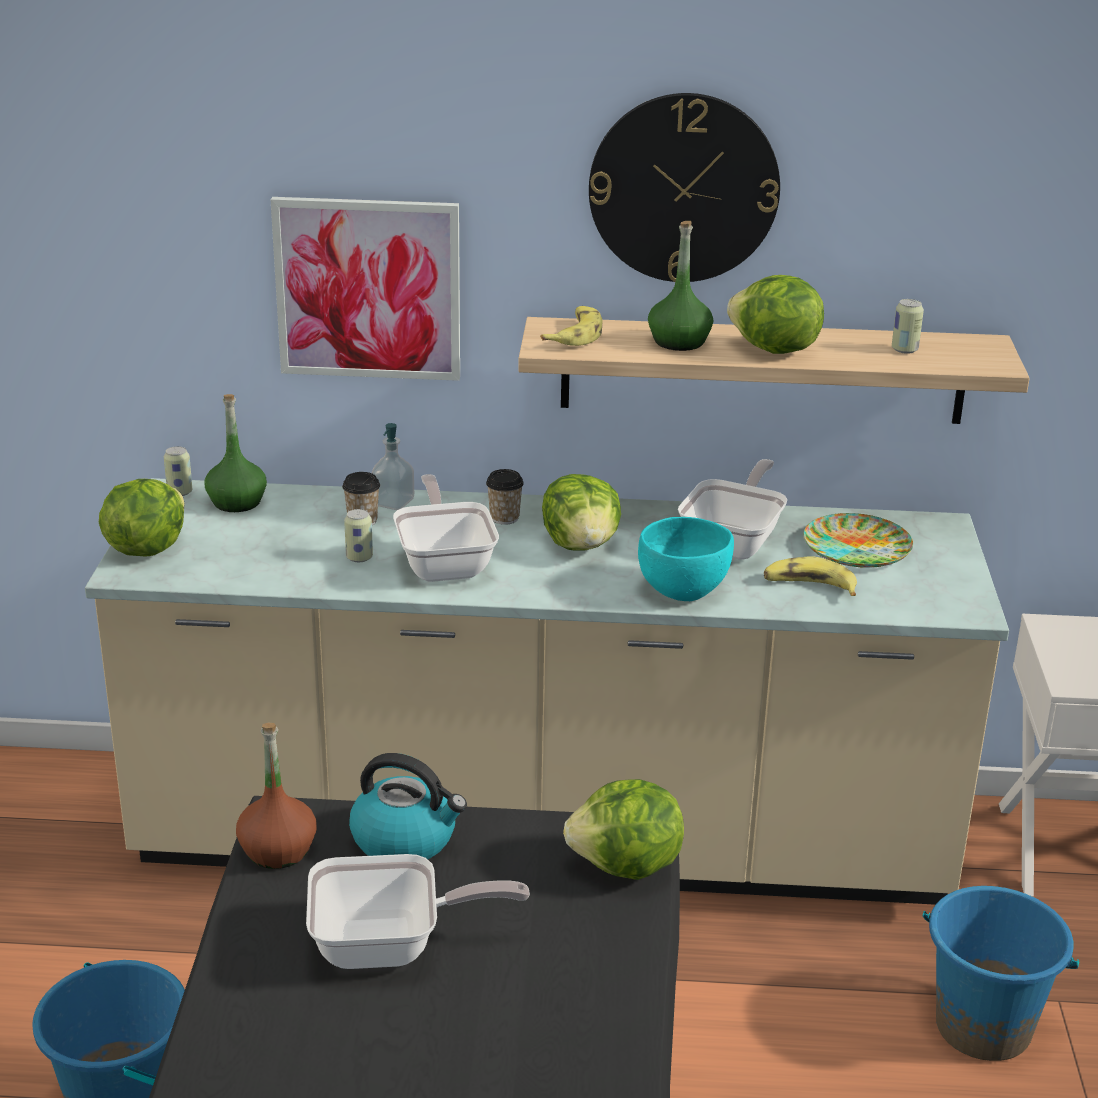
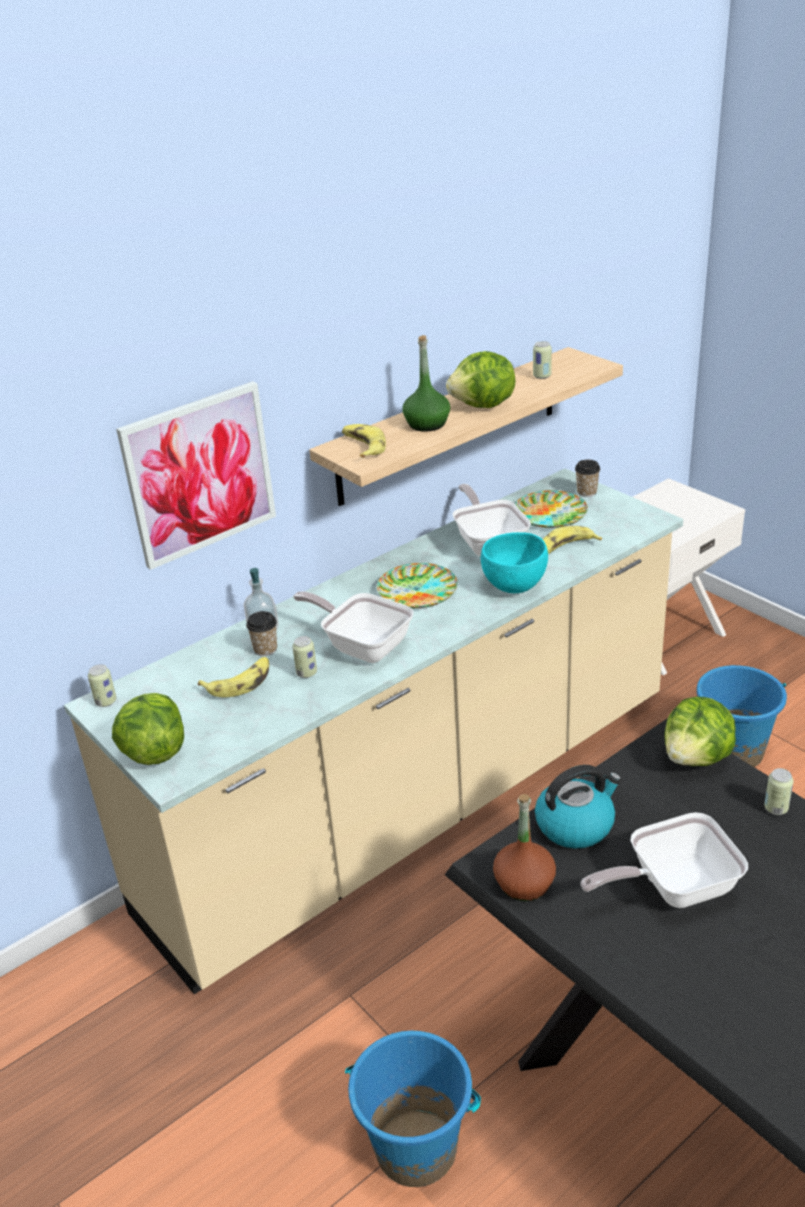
camera: 40 degrees left, 5 degrees up
(236, 502) = (159, 685): green bottle -> none
(296, 535) = (240, 683): none -> banana
(391, 946) = (672, 888): frying pan -> frying pan turned 150 degrees counterclockwise
(504, 518) = (346, 599): cup -> cup (586, 492)
(581, 545) = (417, 591): lettuce -> plate
(618, 961) = (776, 808): none -> can
(684, 188) = (392, 315): wall clock -> none

